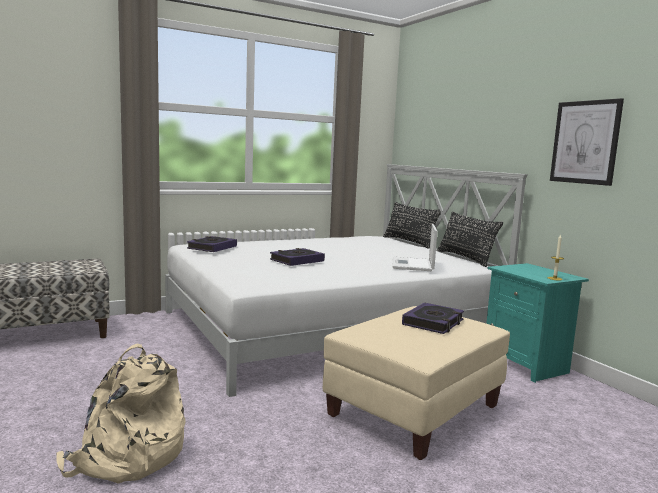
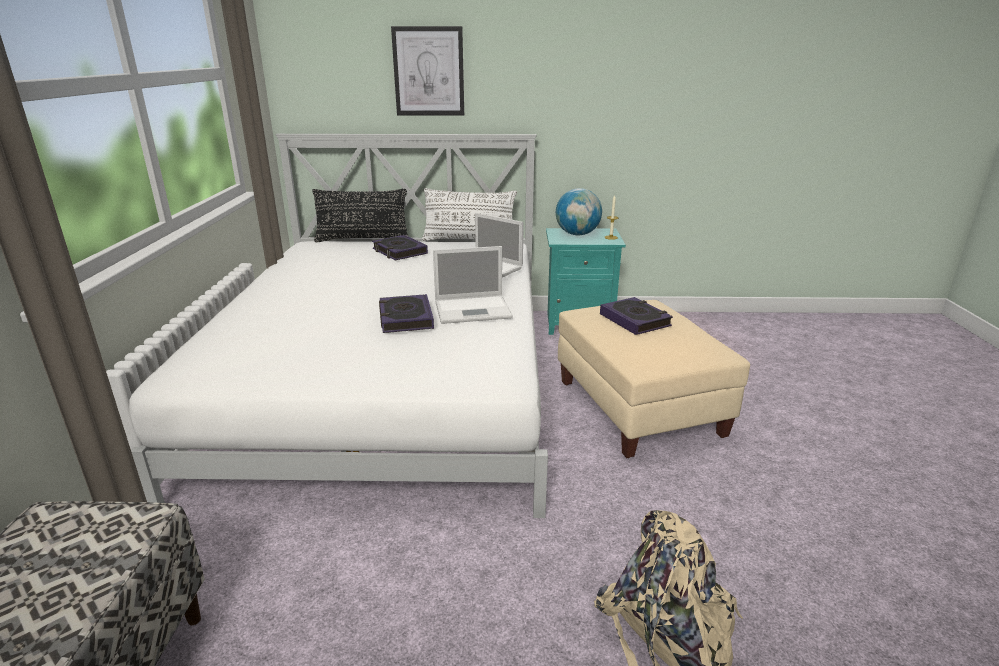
camera: 60 degrees left, 15 degrees up
(212, 247) = (256, 358): book -> book (399, 251)
(334, 270) = (474, 309): none -> laptop
(465, 258) = (469, 240): black pillow -> white pillow
(534, 270) = (577, 234): none -> globe
(585, 142) = (597, 96): picture -> picture (429, 72)

